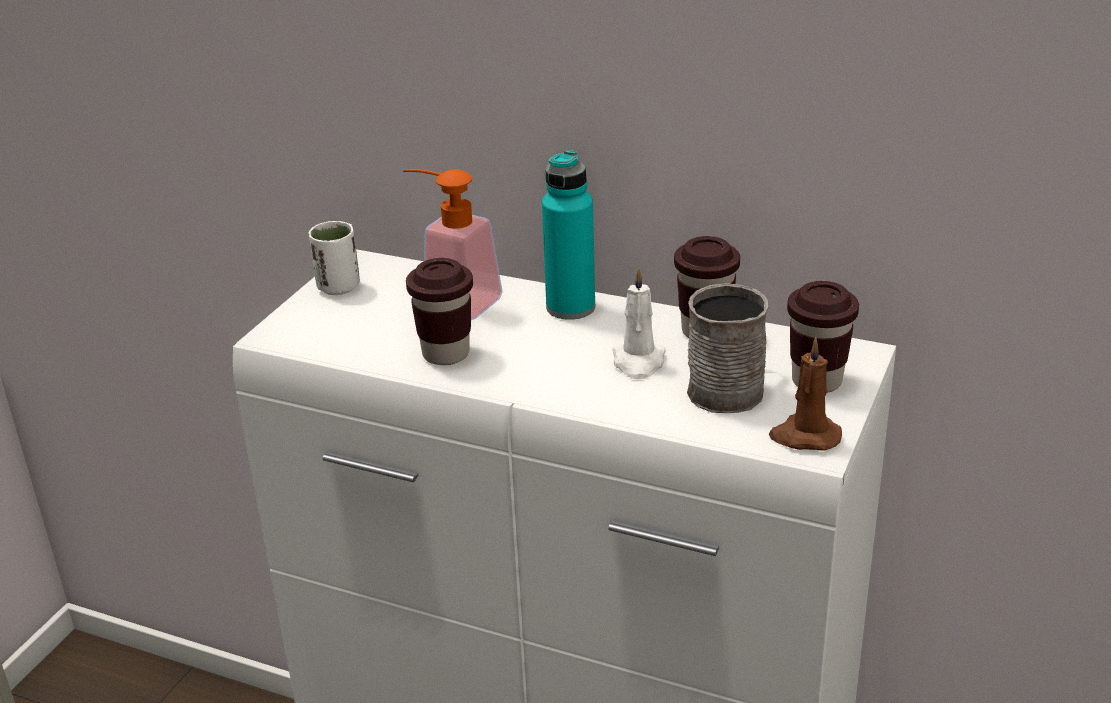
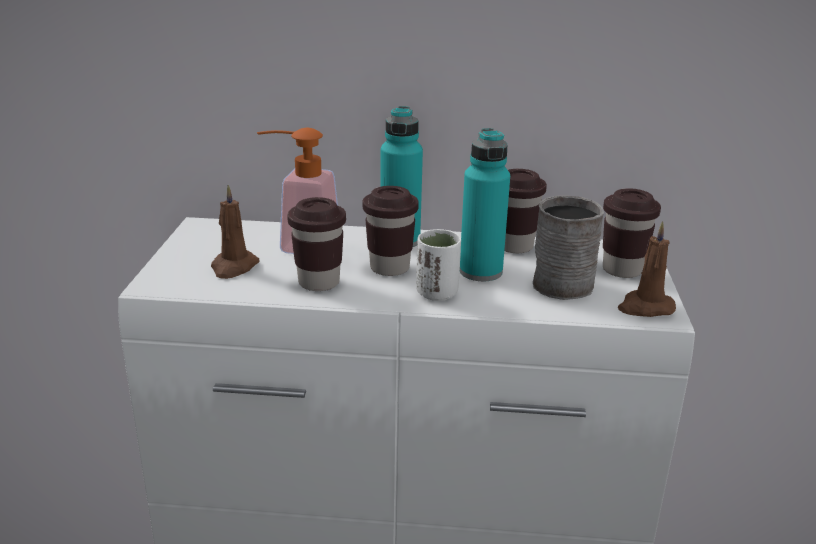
camera: 20 degrees left, 5 degrees down
(338, 287) = (194, 244): white cup -> white cup (437, 293)
(365, 322) = (234, 267): none -> brown candle
(536, 344) = (389, 268): none -> brown cup
(638, 362) = (480, 272): white candle -> turquoise bottle

